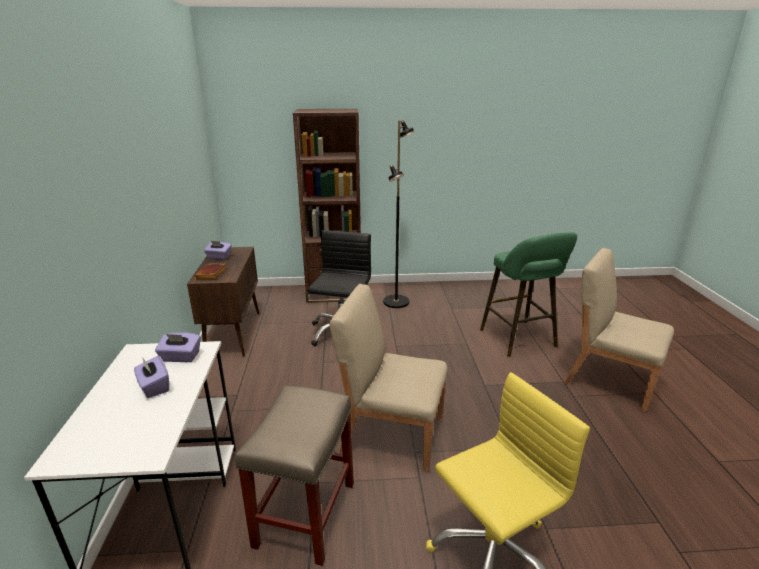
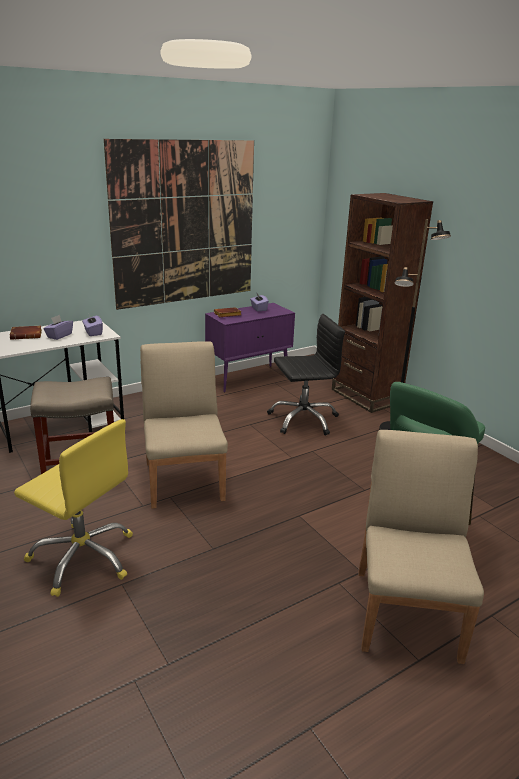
camera: 60 degrees right, 0 degrees up
(109, 417) = (27, 335): none -> brown book
(150, 180) = (185, 224): none -> picture
(233, 333) = (249, 378): brown cabinet -> purple cabinet

